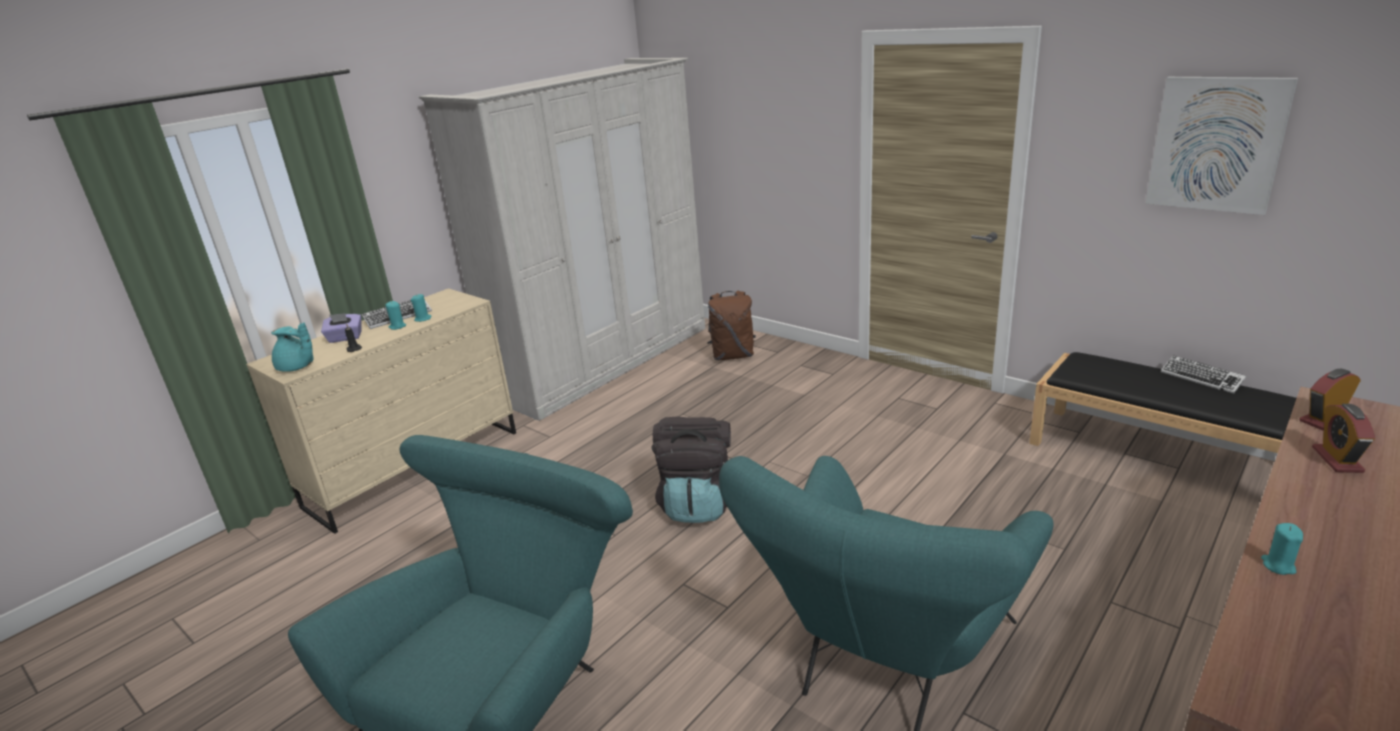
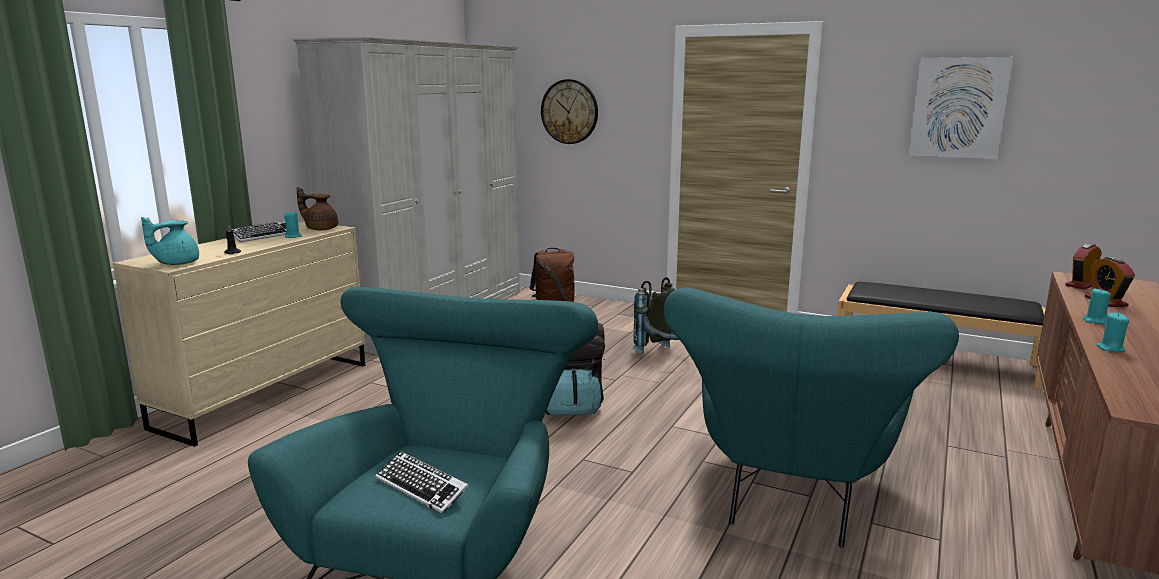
camera: 15 degrees left, 10 degrees down
(297, 367) = (176, 263): turquoise teapot -> turquoise teapot turned 120 degrees clockwise
(345, 338) = (216, 247): purple tissue box -> none
(397, 326) = (269, 240): turquoise candle -> turquoise candle (1095, 321)
(455, 304) = (320, 229): none -> brown teapot
(749, 131) = (569, 111): none -> wall clock
(828, 433) = (664, 355): none -> grey backpack
(1201, 378) = (960, 292): keyboard -> keyboard (421, 488)

